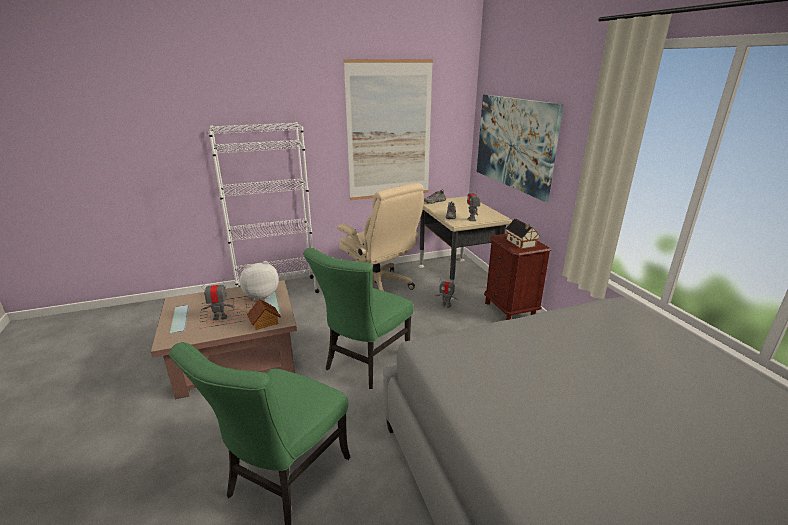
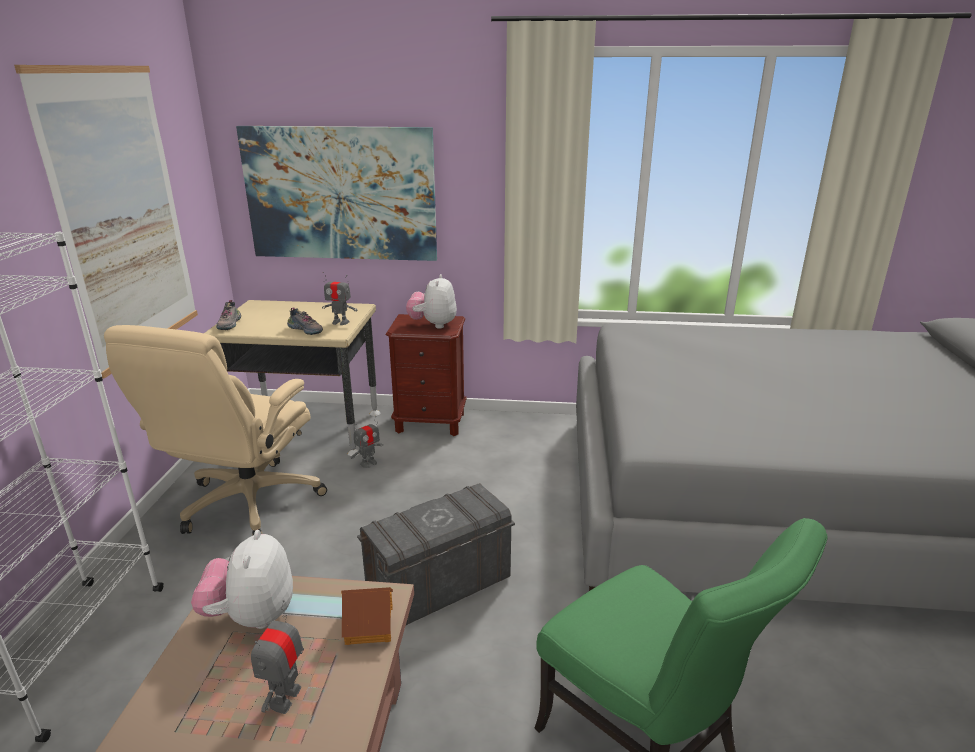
camera: 65 degrees left, 0 degrees up
(364, 363) = (438, 587): green chair -> grey storage box
(380, 287) = (244, 507): beige office chair -> beige office chair turned 120 degrees clockwise
(521, 243) = (433, 325): toy house -> plush toy

